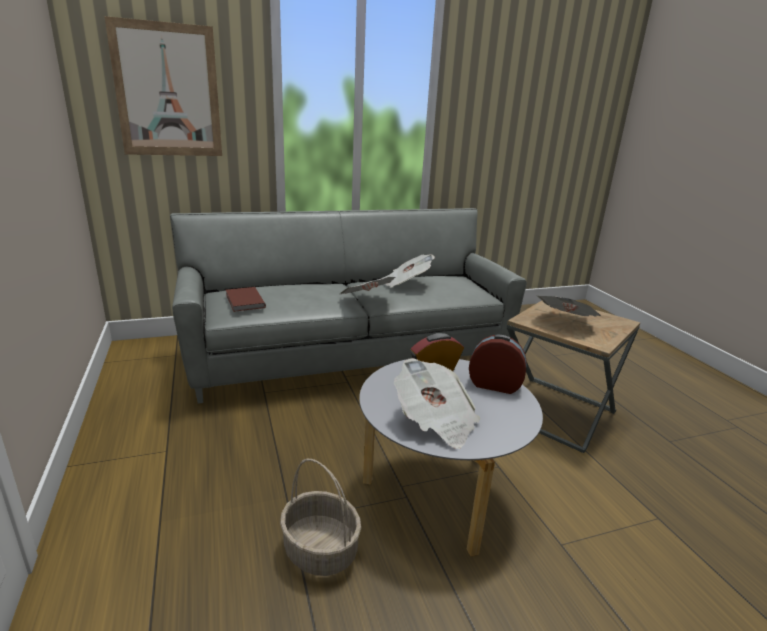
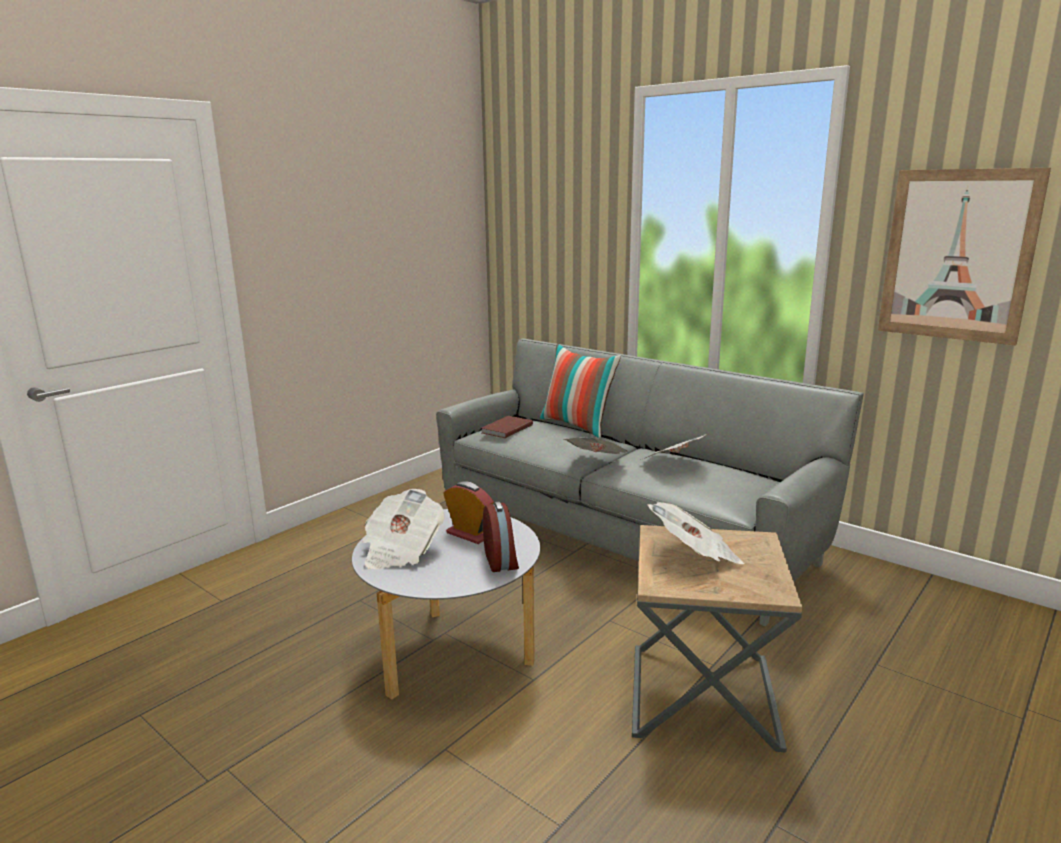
camera: 60 degrees right, 5 degrees down
(168, 91) = (547, 226): picture -> picture (957, 255)
(284, 281) = (577, 426): none -> pillow
(319, 551) = (338, 622): basket -> none

